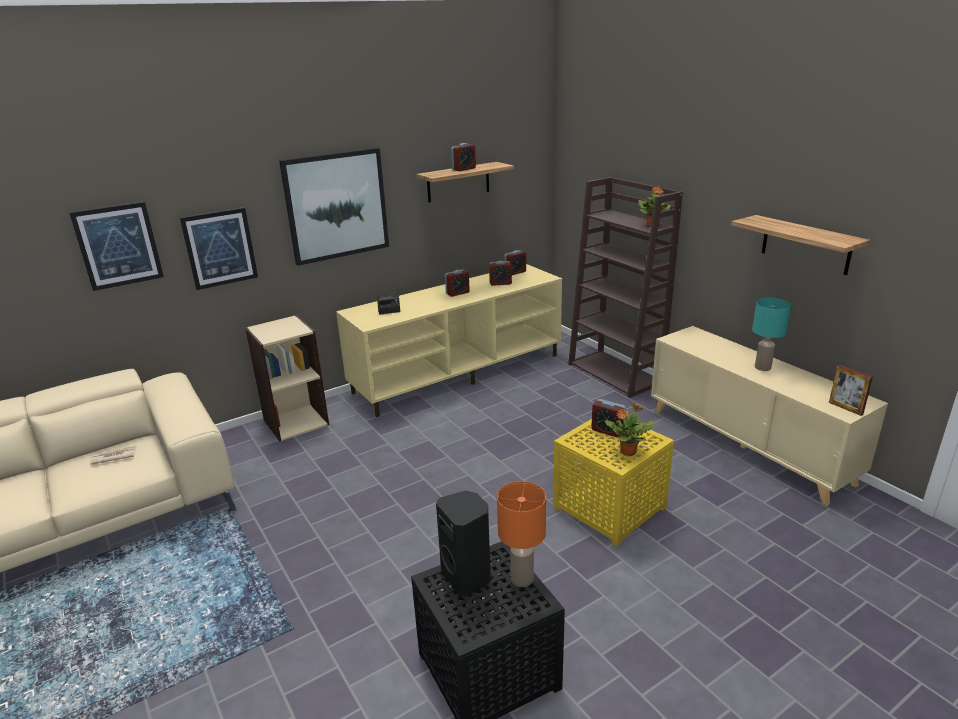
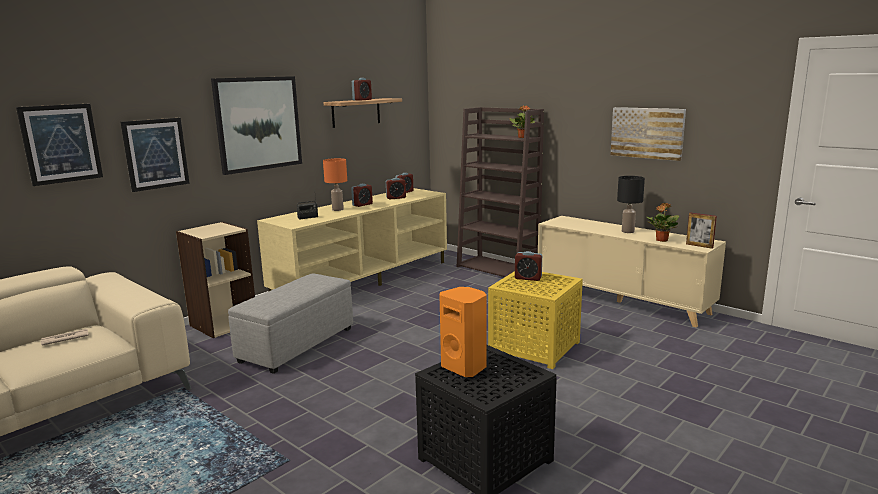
camera: 15 degrees left, 10 degrees down
(357, 463) = (298, 344): none -> grey ottoman
(467, 577) = (465, 367): black speaker -> orange speaker
(521, 578) = (510, 362): orange table lamp -> orange table lamp (337, 209)
(627, 452) = (551, 287): potted plant -> potted plant (661, 240)
(763, 367) = (628, 231): turquoise table lamp -> black table lamp
(805, 245) = (647, 133): shelf -> picture

